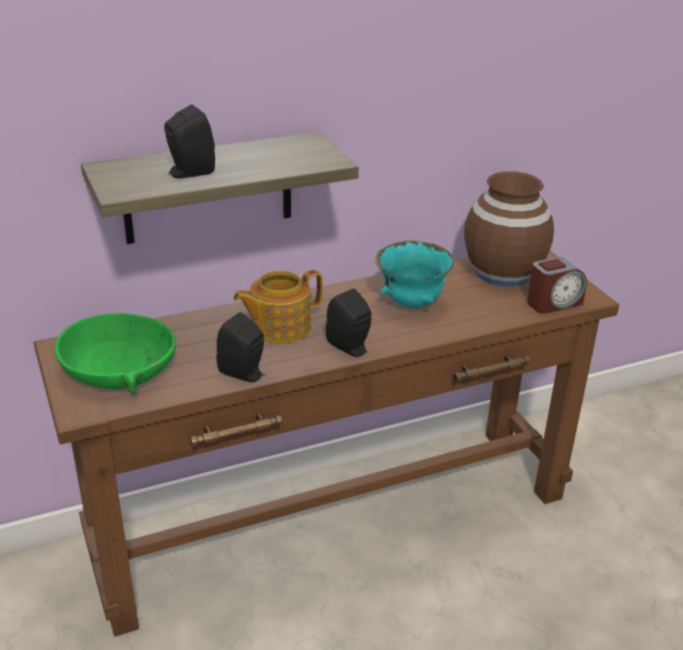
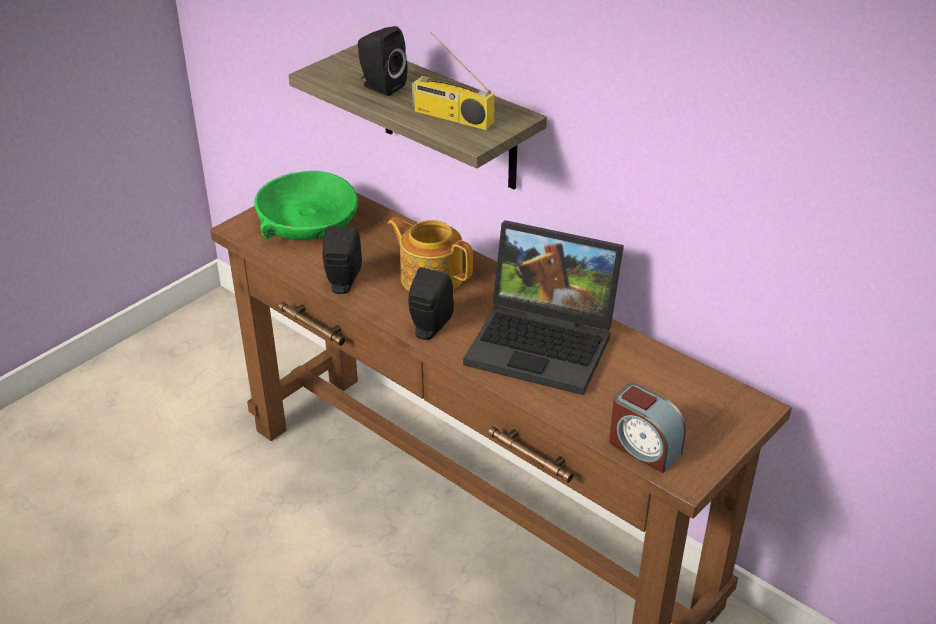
camera: 65 degrees right, 5 degrees up
(283, 160) = (451, 117): none -> radio
(411, 303) = (546, 343): turquoise bowl -> laptop
(503, 272) = (679, 392): brown vase -> none

